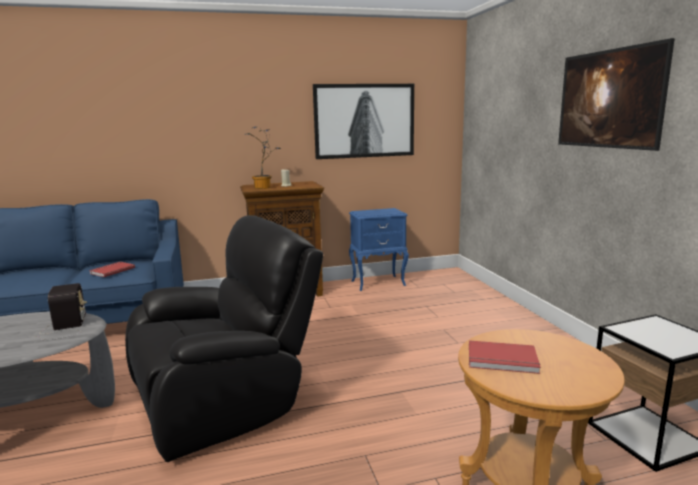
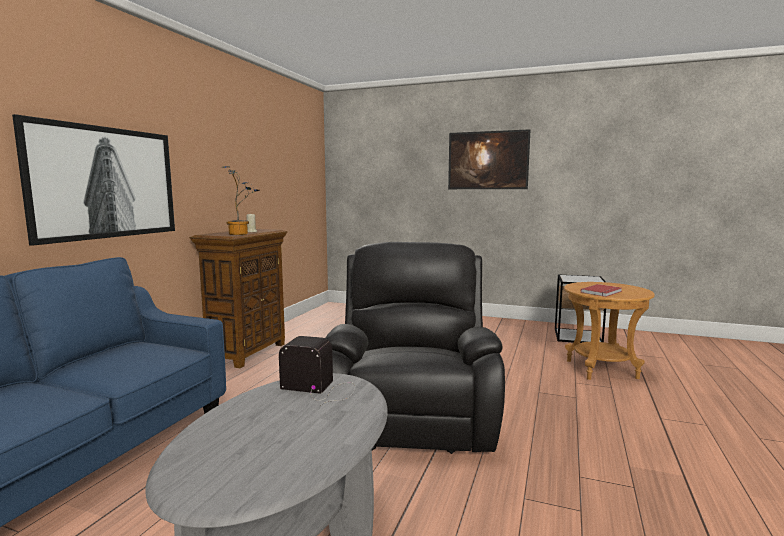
camera: 55 degrees left, 5 degrees down
(111, 270) = (133, 359): red book -> none
(364, 121) = (275, 169): picture -> picture (106, 182)
(378, 283) = (303, 324): blue nightstand -> none

